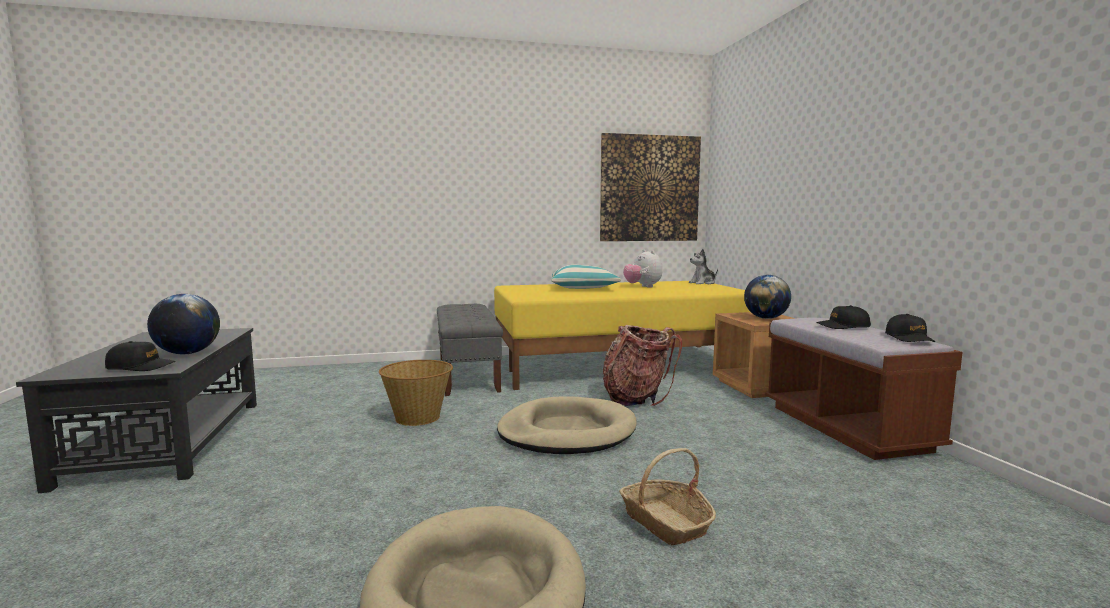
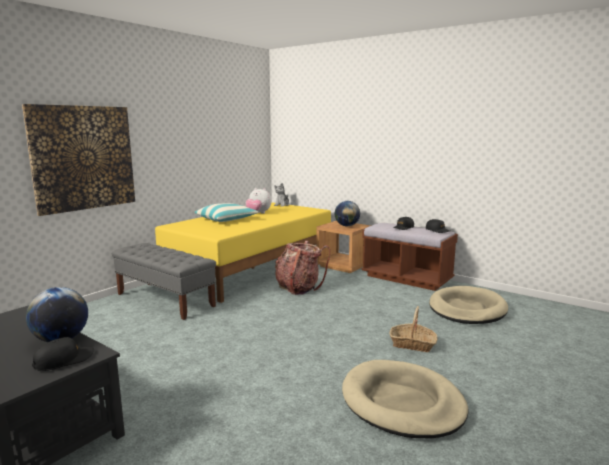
camera: 40 degrees left, 5 degrees up
(418, 417) = (197, 339): basket -> none
(566, 432) = (300, 318): beige dog bed -> beige dog bed (467, 309)
(649, 188) = (242, 142): picture -> picture (83, 158)

